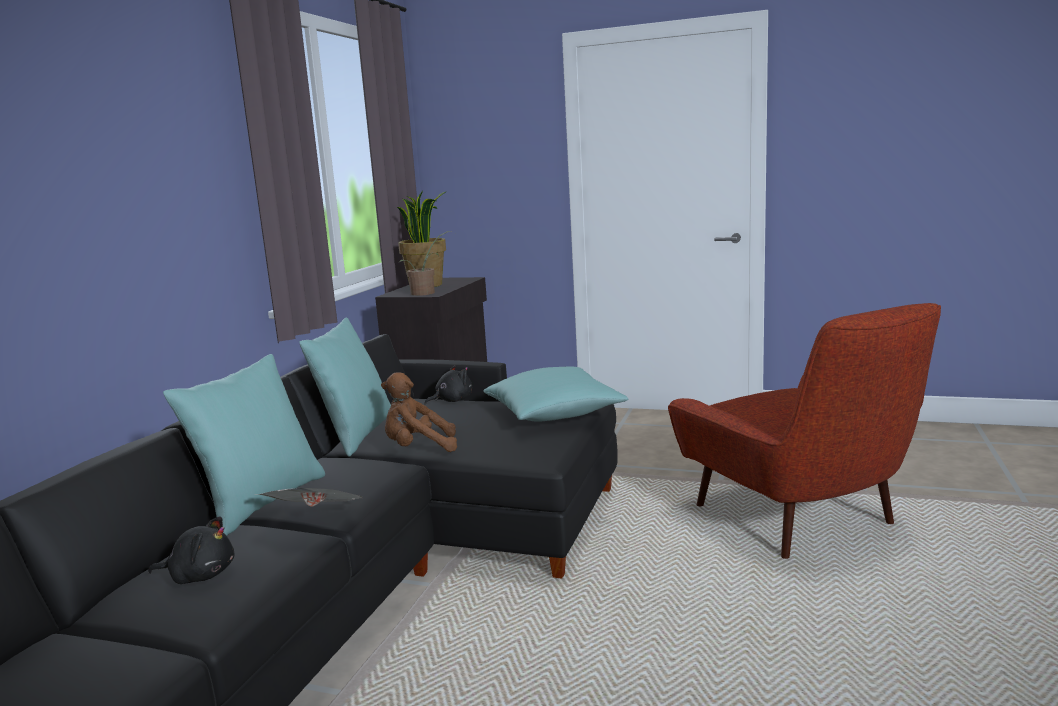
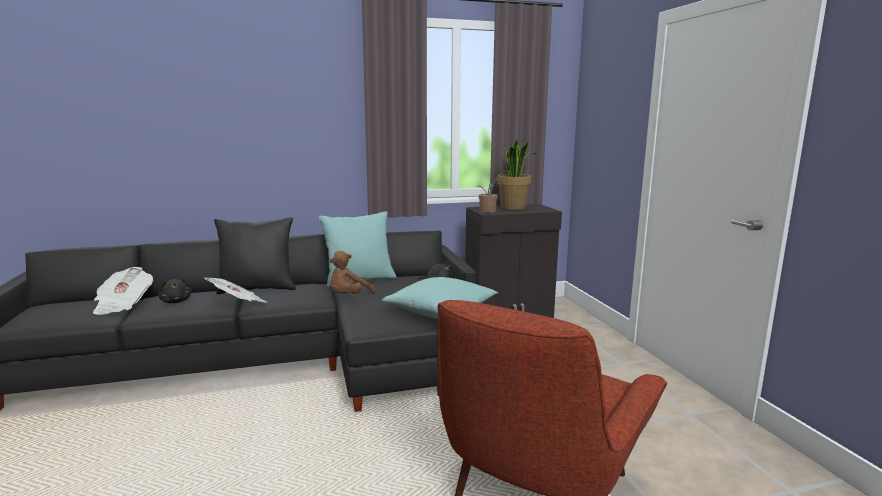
camera: 55 degrees right, 0 degrees up
(107, 638) = (123, 305): none -> newspaper
(261, 502) = (258, 289): turquoise pillow -> black pillow
(418, 448) = (349, 297): brown plush toy -> brown plush toy turned 105 degrees counterclockwise

